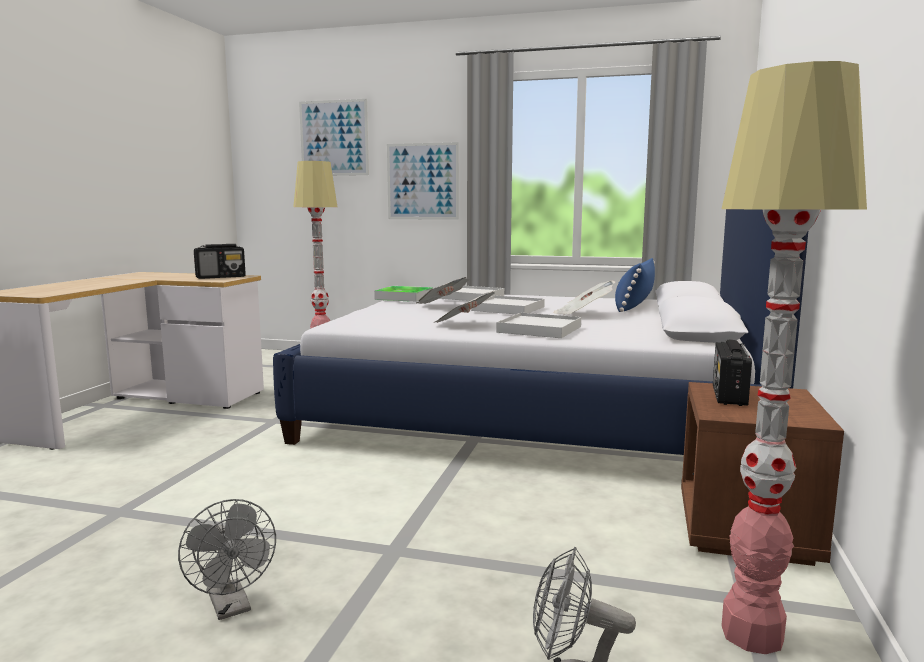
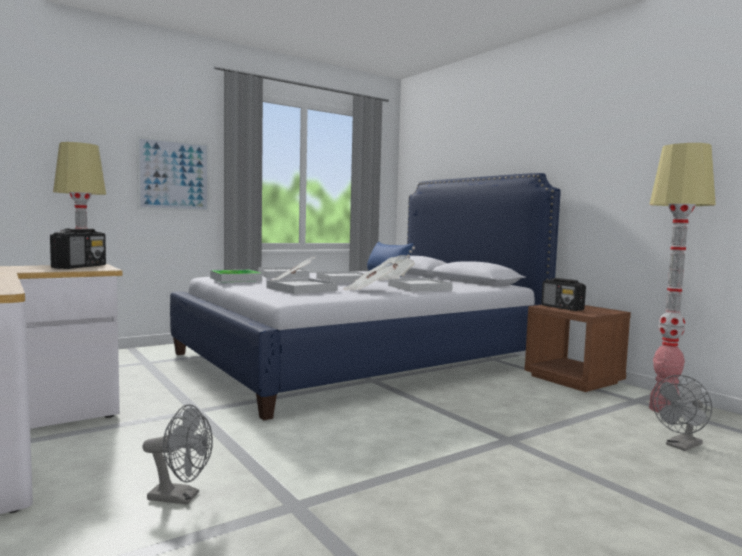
camera: 50 degrees left, 5 degrees down
(232, 607) = (536, 498): grey fan -> grey fan (181, 497)
(334, 138) = (71, 121): picture -> none
(401, 315) = (301, 289): none -> white tray

